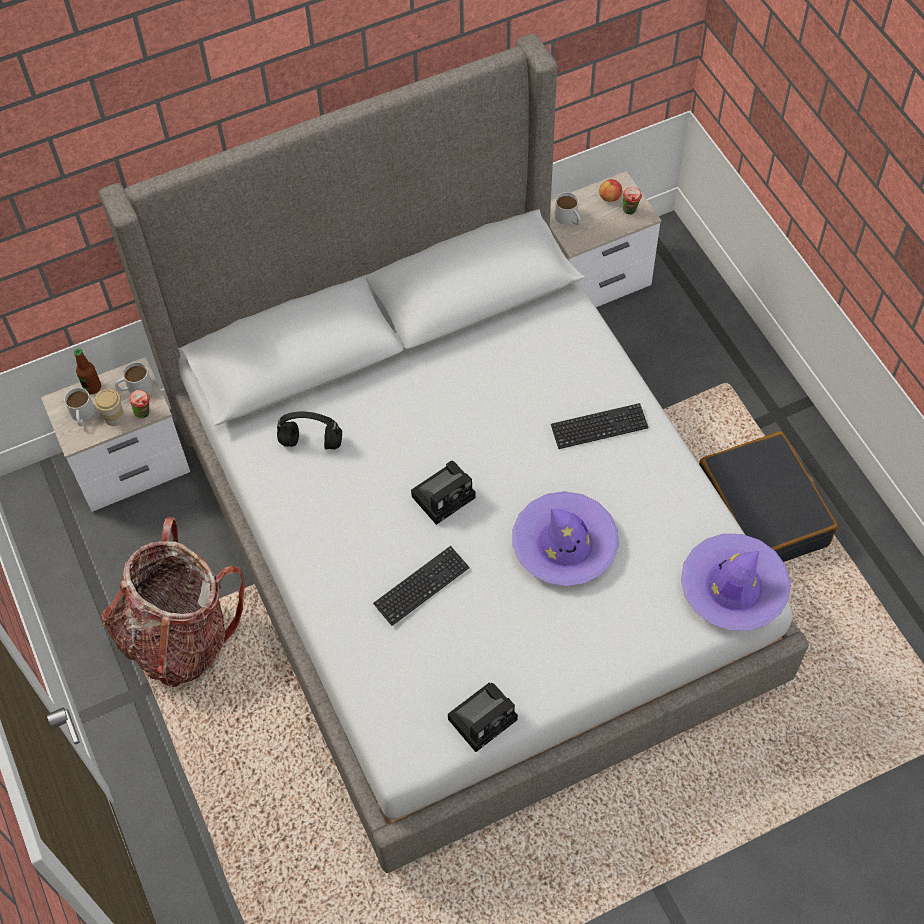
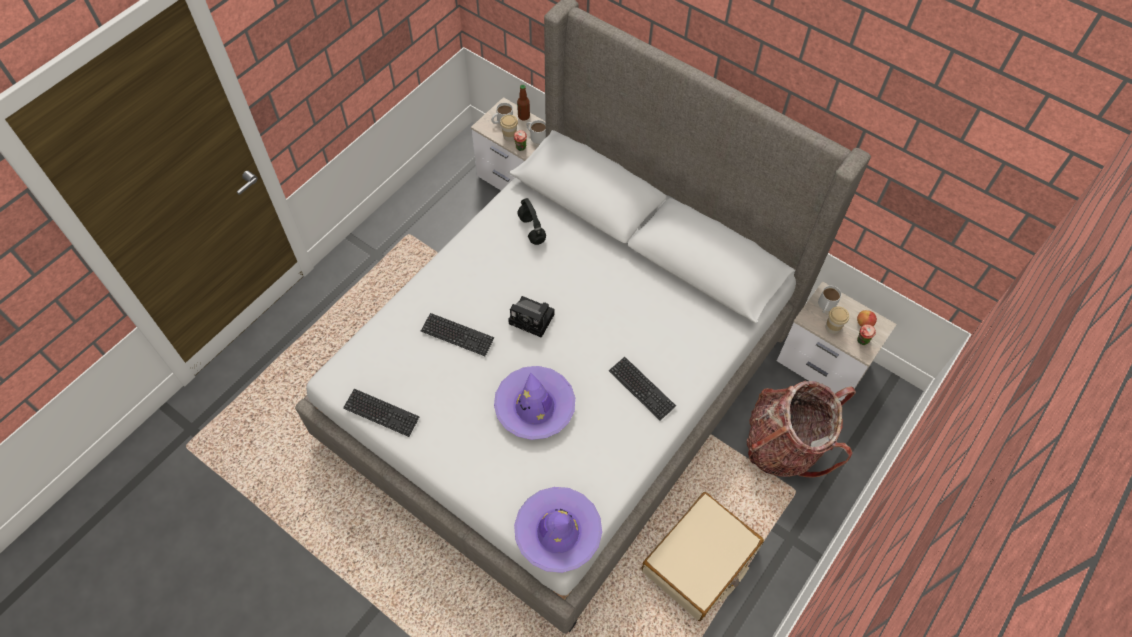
camera: 60 degrees right, 0 degrees up
(179, 636) = (421, 256): backpack -> backpack (784, 445)
(484, 717) = (381, 413): camera -> keyboard
(598, 227) = (832, 327): none -> cup
(762, 512) = (700, 561): black suitcase -> beige suitcase

